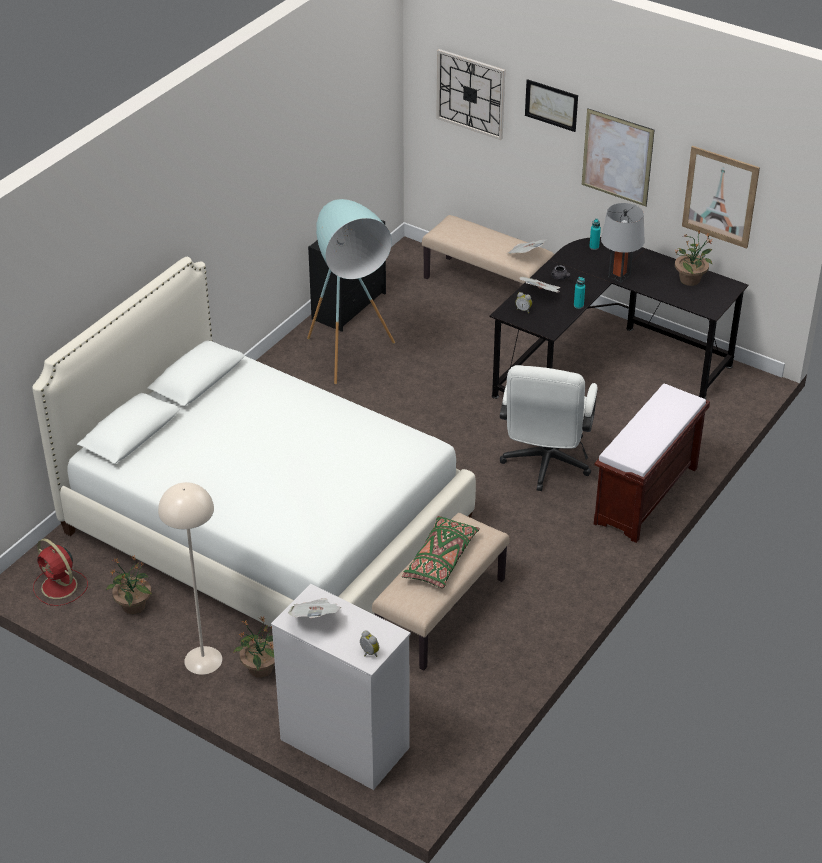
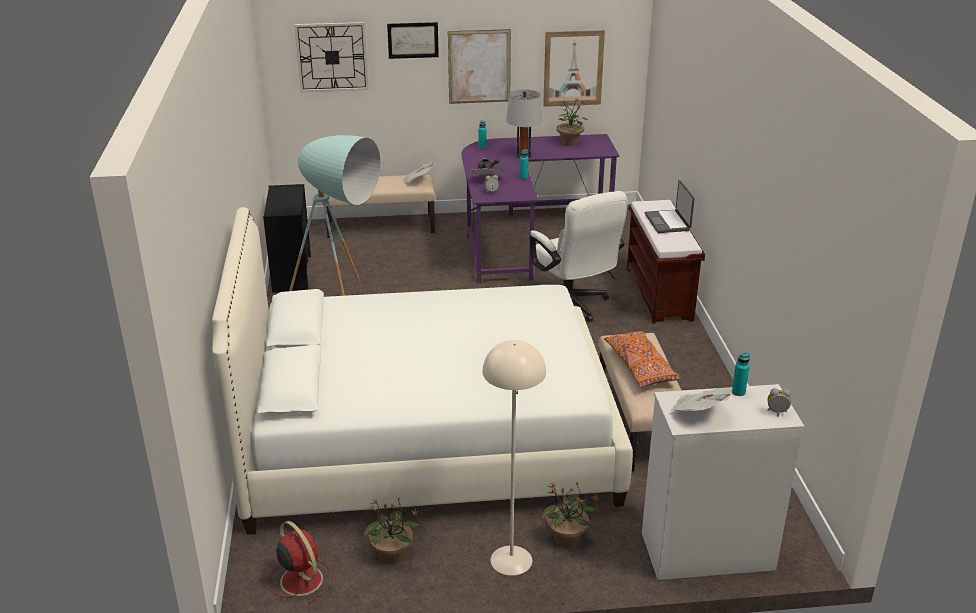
camera: 40 degrees left, 10 degrees down
(60, 587) = (300, 579): red fan -> red fan turned 135 degrees counterclockwise
(369, 620) = (738, 392): none -> turquoise bottle
(440, 560) = (640, 367): green pillow -> orange pillow
(605, 364) = (524, 237): black desk -> purple desk
(659, 425) = (668, 222): none -> laptop

